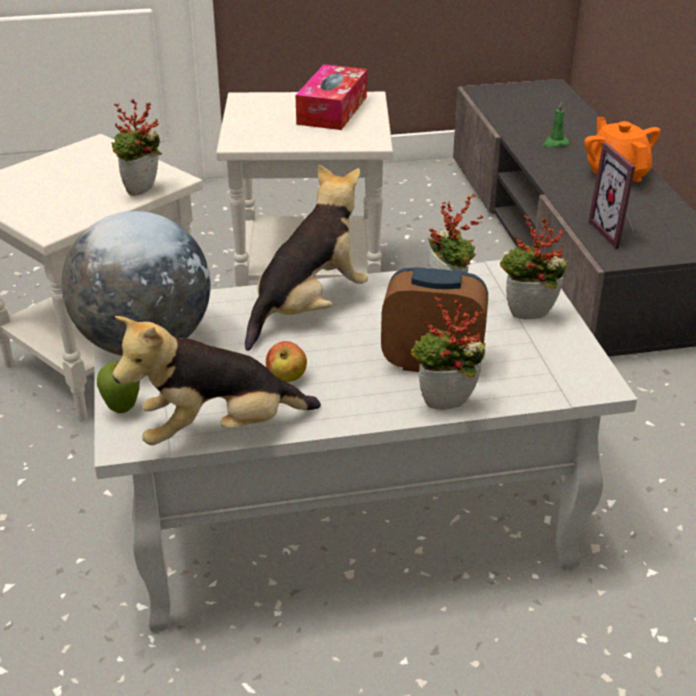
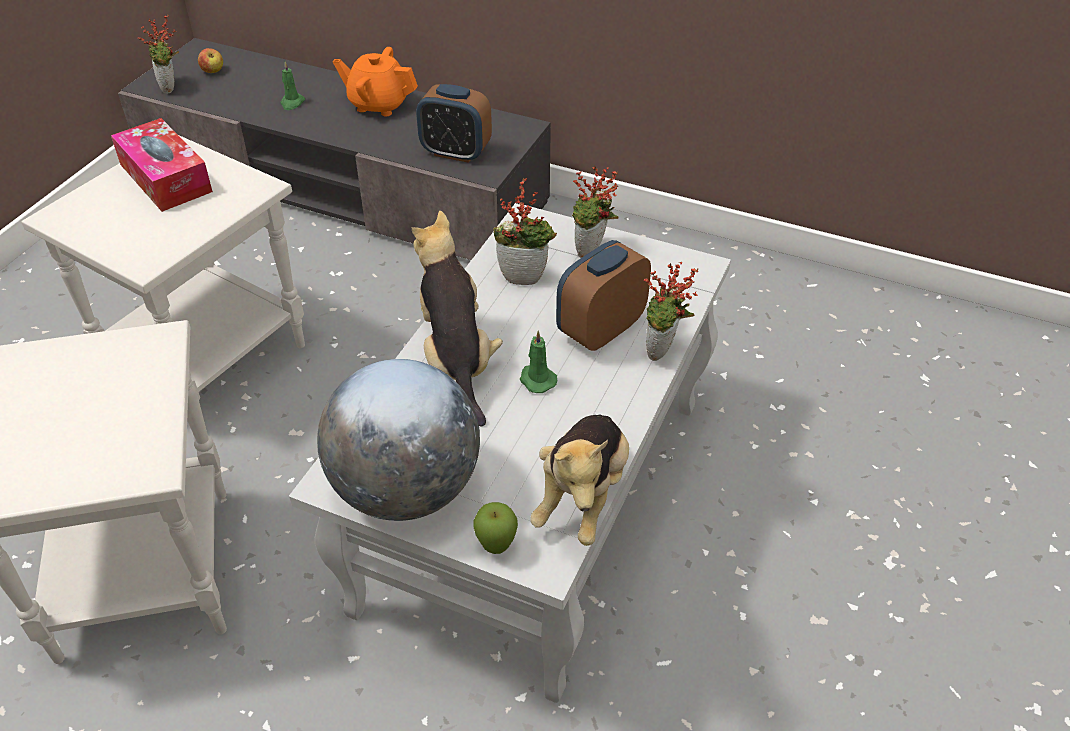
camera: 55 degrees left, 10 degrees up
(143, 192) = (162, 370): potted plant -> potted plant (171, 88)
(286, 377) = (545, 420): apple -> apple (213, 71)
(330, 354) = (536, 379): none -> green candle
(616, 233) = (455, 152): picture frame -> alarm clock

